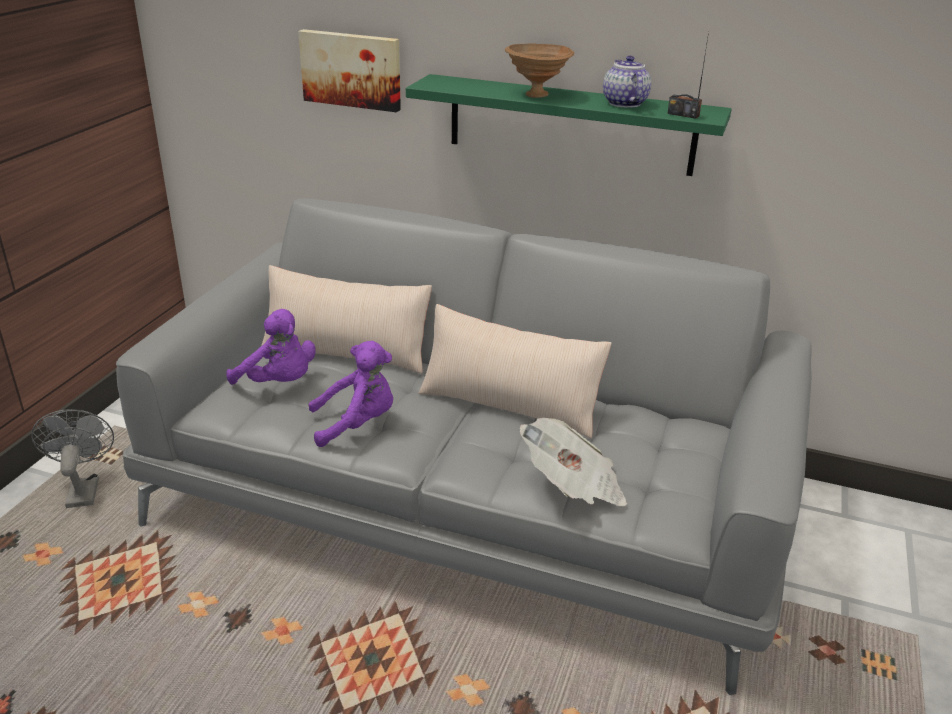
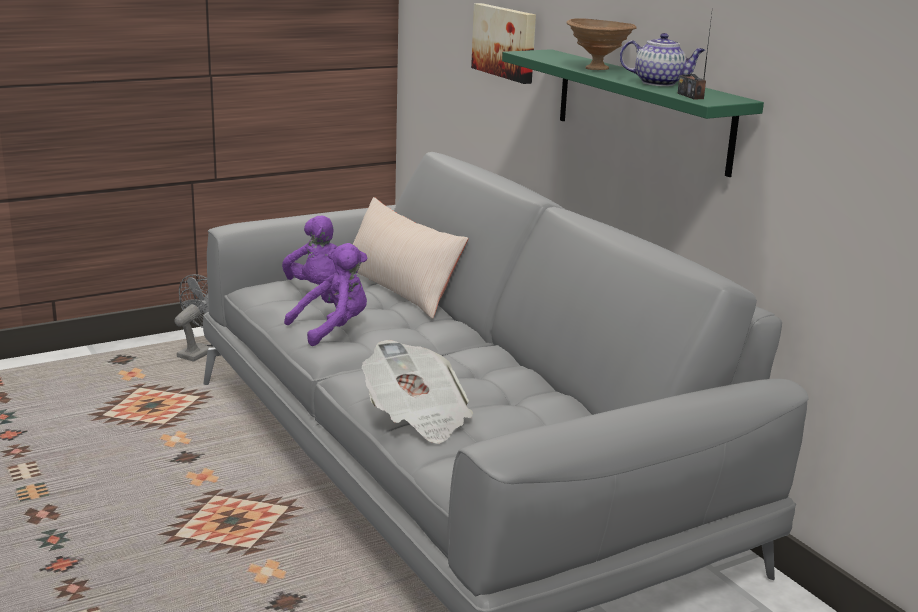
camera: 40 degrees right, 10 degrees down
(357, 423) = (333, 329): purple plush toy -> purple plush toy turned 60 degrees counterclockwise
(509, 404) = (468, 359): beige pillow -> none
(623, 103) = (660, 83): teapot -> teapot turned 75 degrees clockwise

